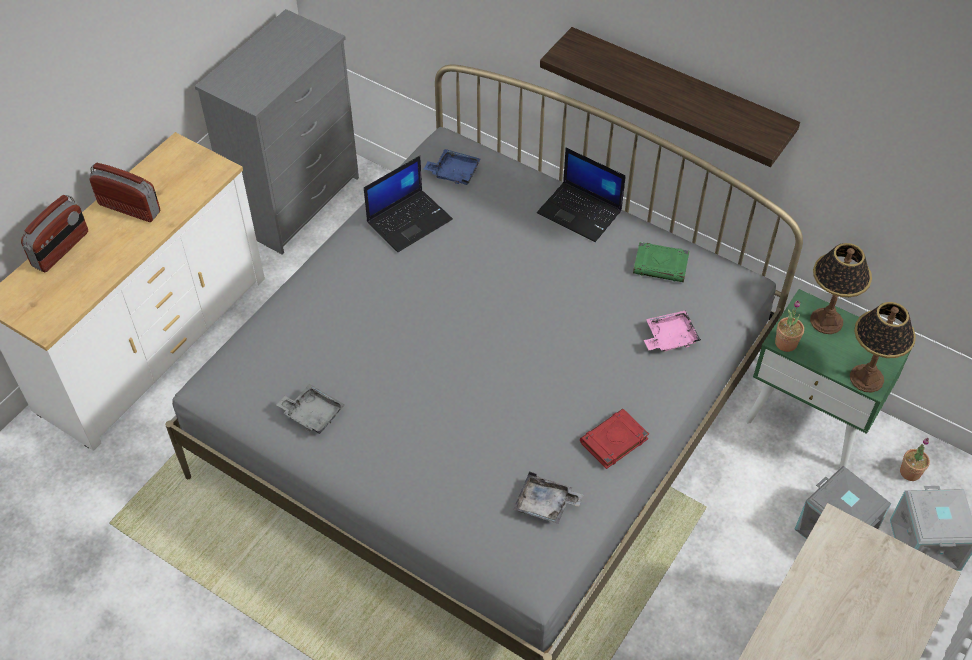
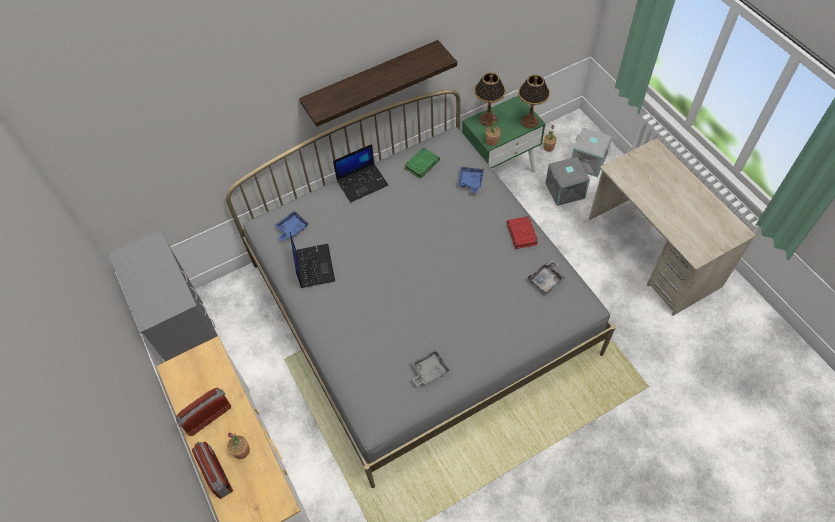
camera: 60 degrees left, 5 degrees up
(99, 258) = (241, 451): none -> potted plant
(669, 337) = (470, 182): pink tray -> blue tray

